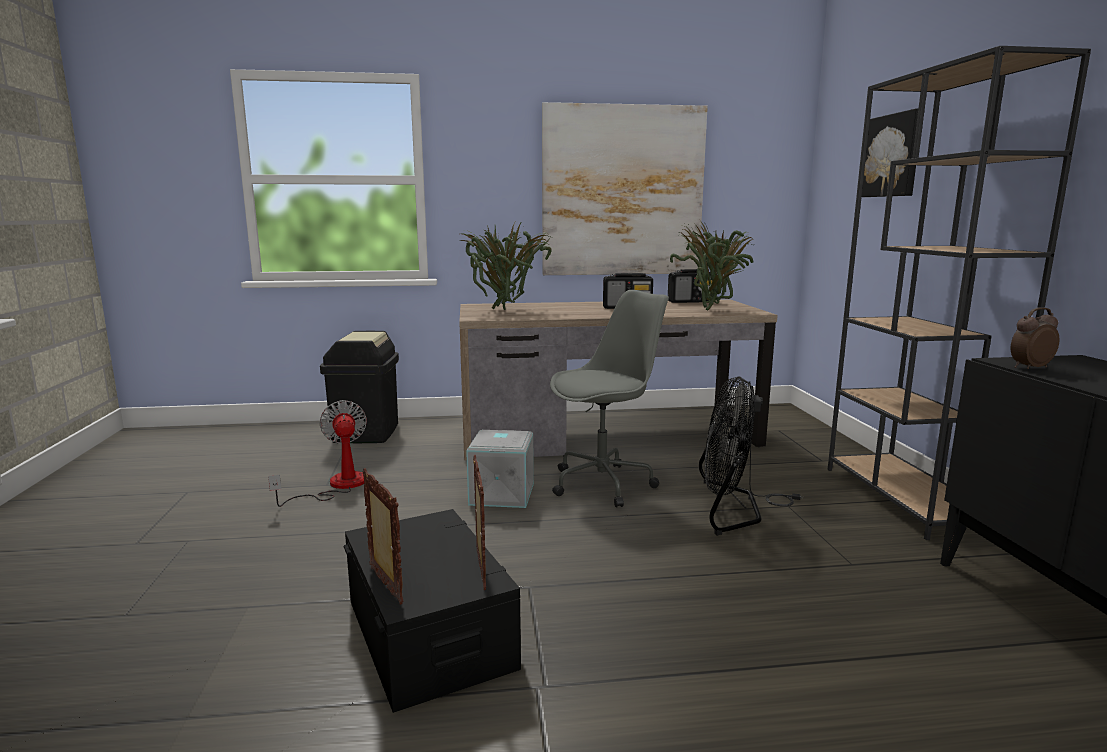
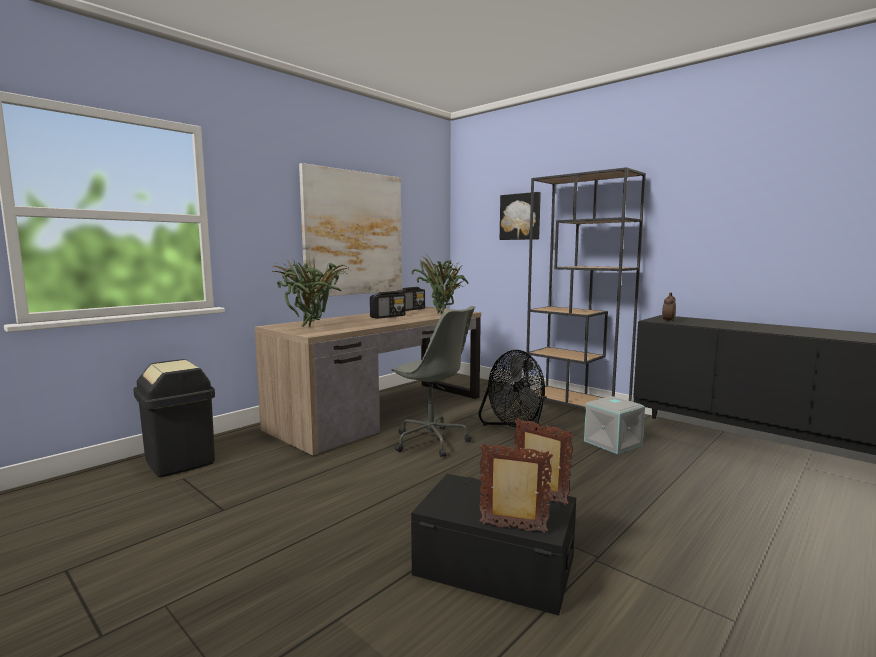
camera: 40 degrees left, 5 degrees down
(337, 486) = (236, 507): fan -> none
(500, 494) = (380, 469): grey storage box -> grey storage box (612, 443)
(604, 484) = (432, 442): grey office chair -> grey office chair turned 105 degrees clockwise

